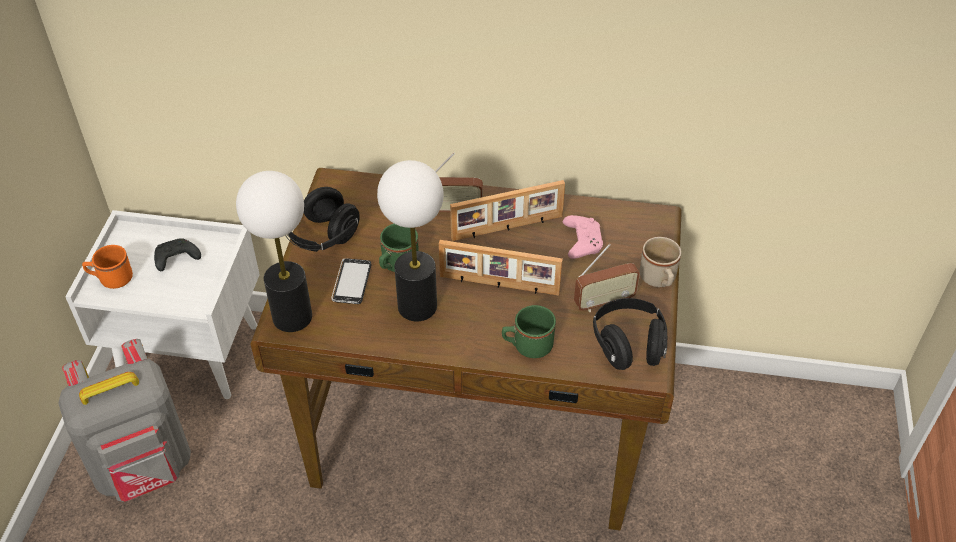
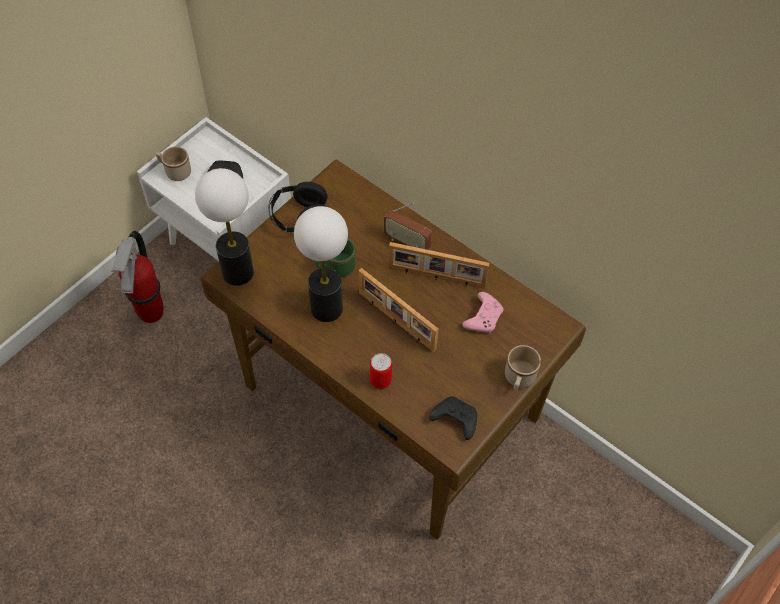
camera: 30 degrees right, 10 degrees up
(111, 279) = (175, 171): orange mug -> beige mug
(145, 468) = (151, 313): grey backpack -> fire extinguisher
(352, 282) = (295, 266): phone -> none
(527, 346) = (380, 380): green mug -> can
(604, 302) = (463, 375): radio -> none
(628, 345) = (454, 420): black headphones -> black game controller

